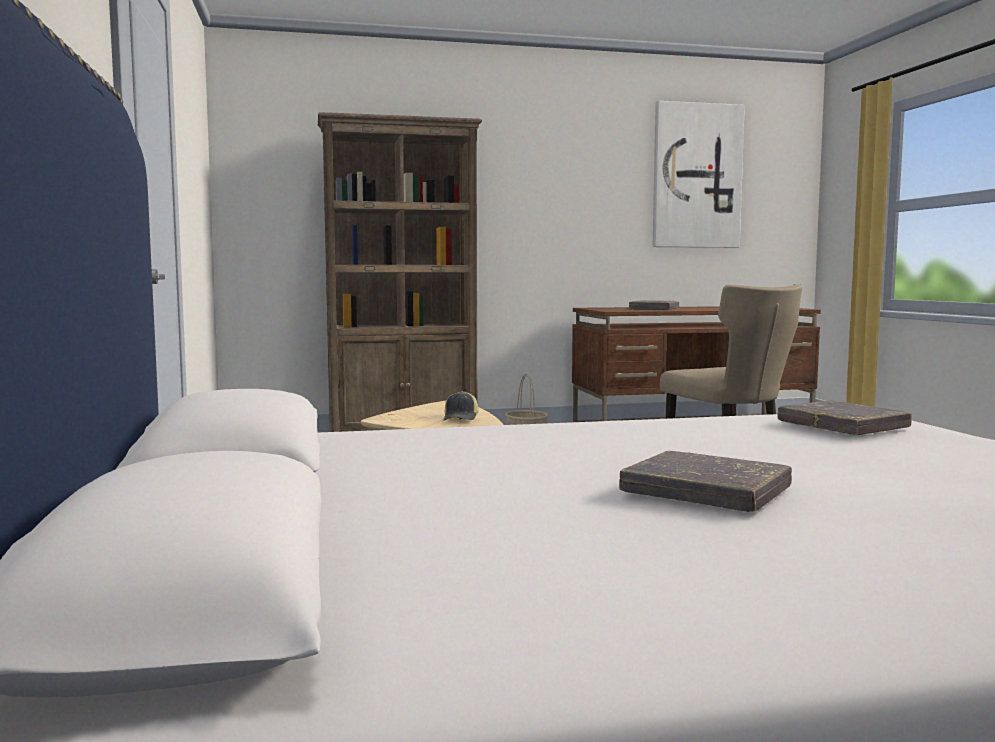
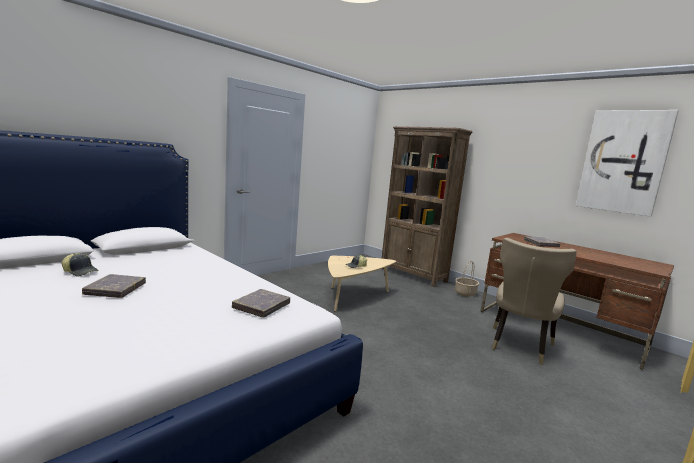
camera: 55 degrees right, 5 degrees up
(479, 522) = (80, 272): none -> cap

